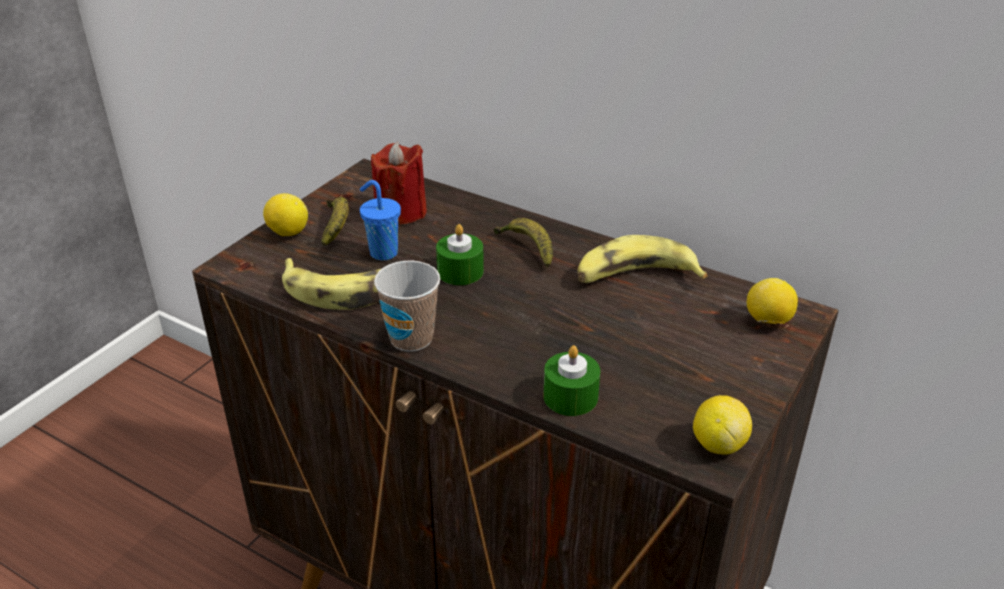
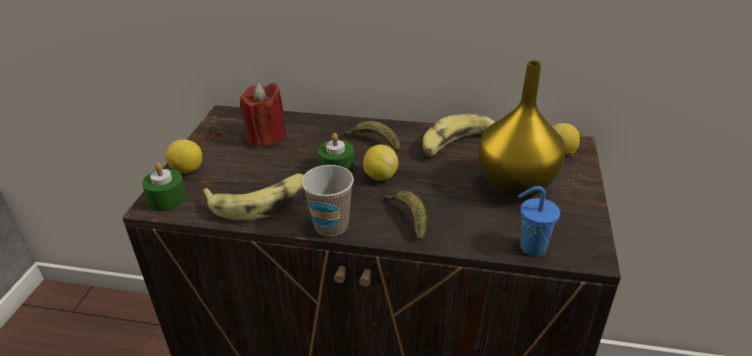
camera: 20 degrees left, 0 degrees up
(336, 227) = (223, 157): banana -> banana (408, 218)
(382, 252) = (270, 168): blue cup -> blue cup (531, 247)
(570, 397) = (470, 237): green candle -> green candle (167, 199)
(675, 348) = (516, 186): none -> yellow vase
(718, 444) = (586, 242): lemon -> lemon (380, 176)

